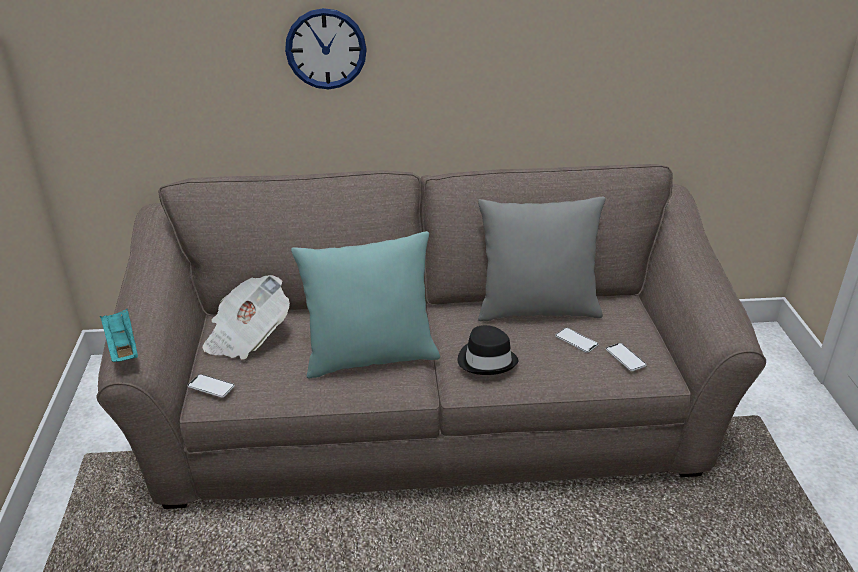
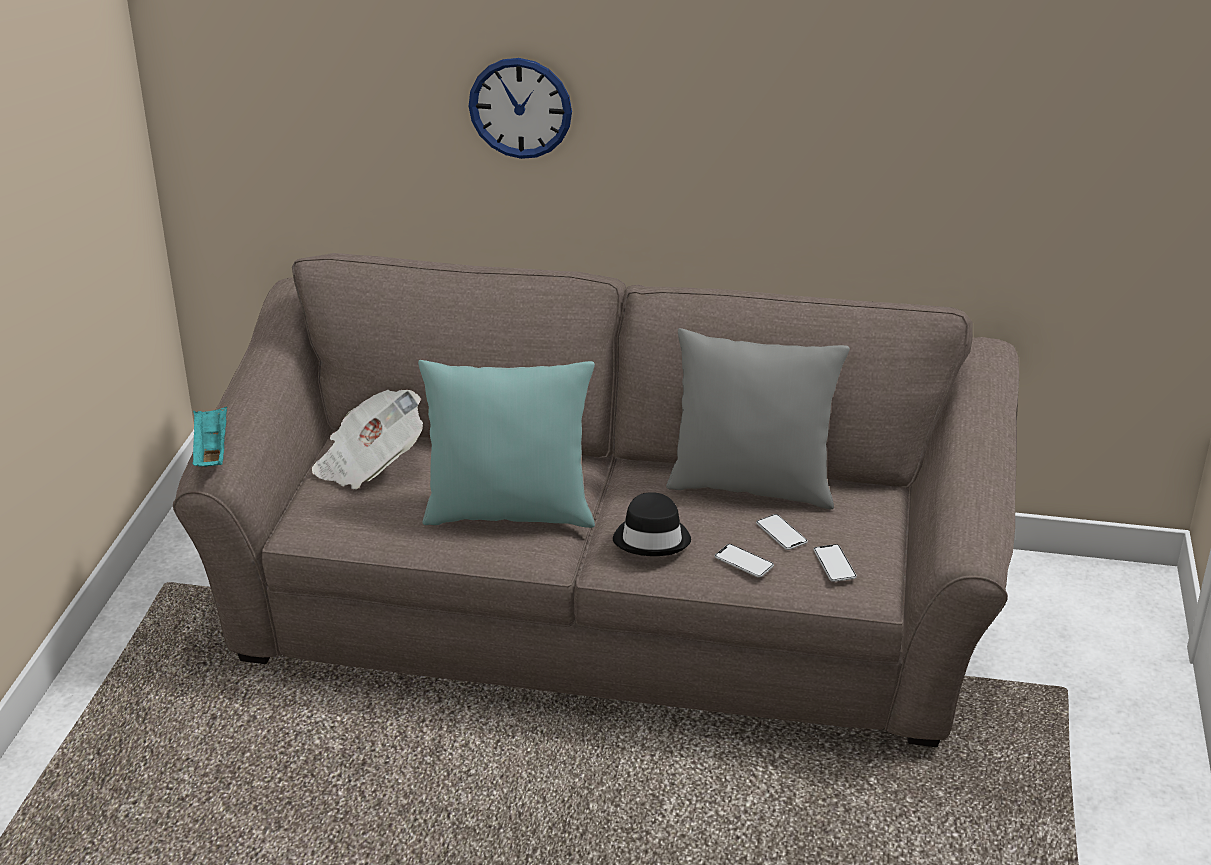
camera: 15 degrees right, 0 degrees up
(211, 386) = (307, 516): phone -> phone (744, 562)

